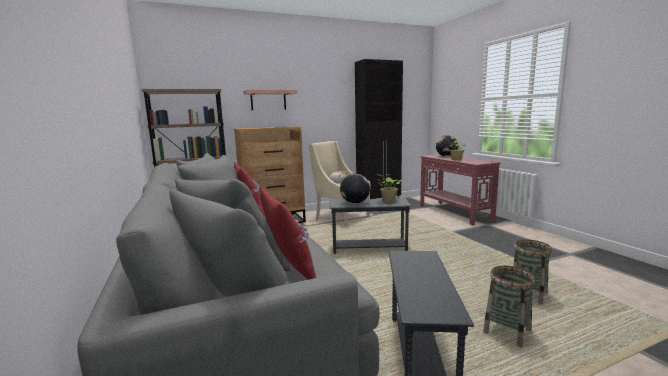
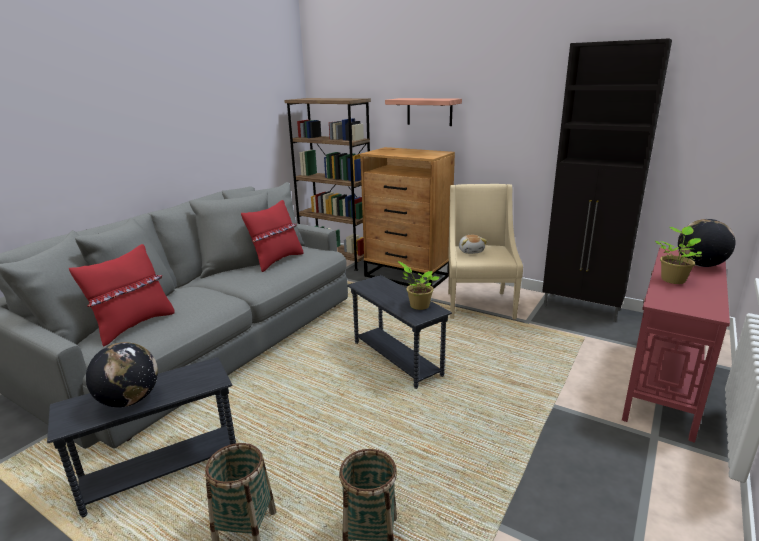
camera: 55 degrees right, 10 degrees up
(355, 203) = (383, 290): globe -> globe (130, 400)

